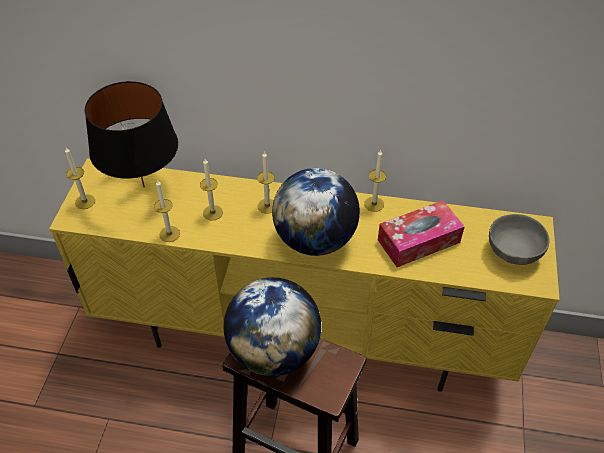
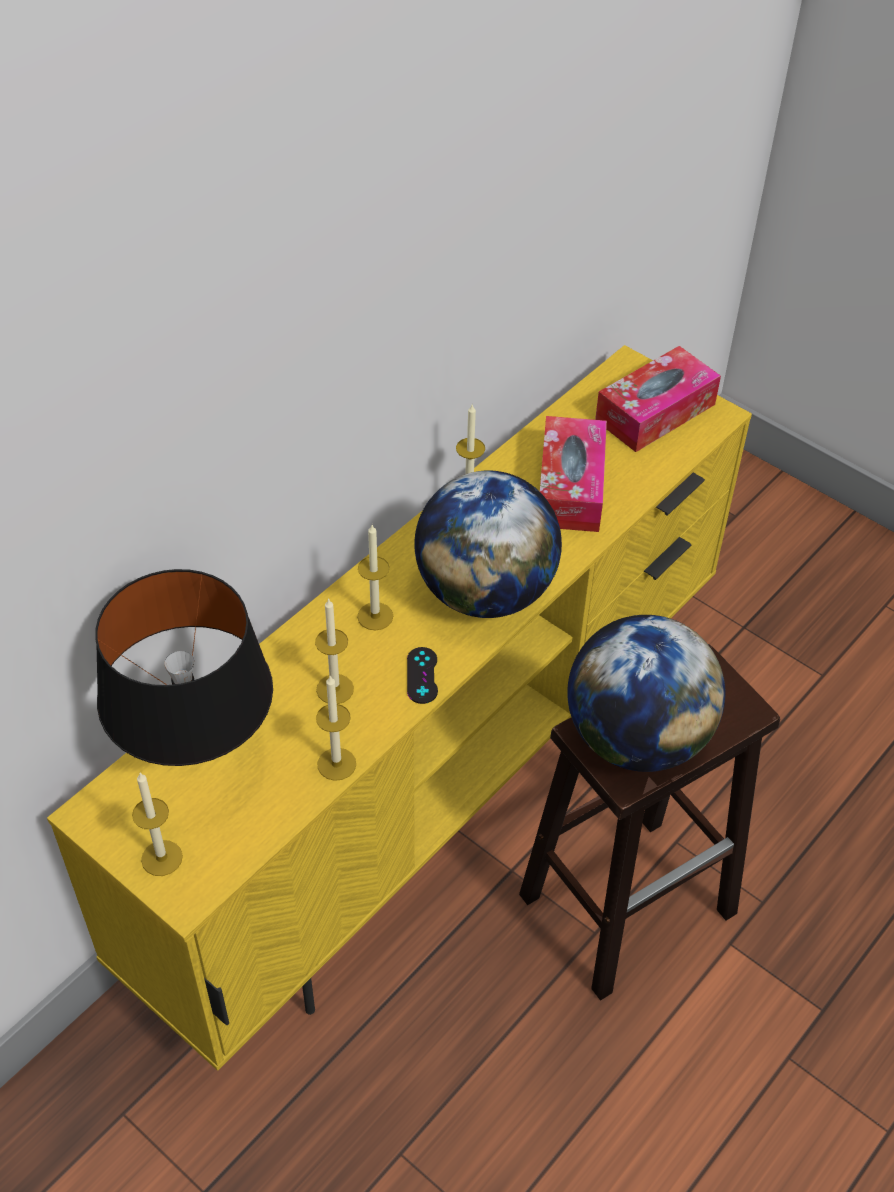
camera: 60 degrees left, 0 degrees up
(243, 240) = (422, 675): none -> black game controller
(512, 253) = (655, 412): grey bowl -> tissue box

